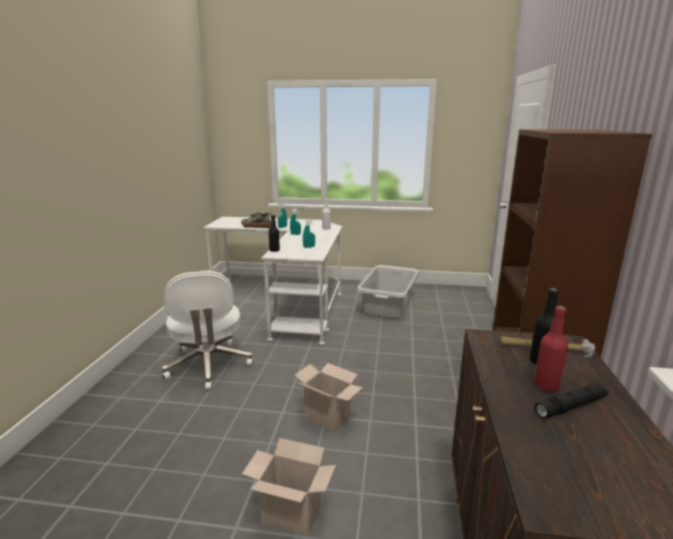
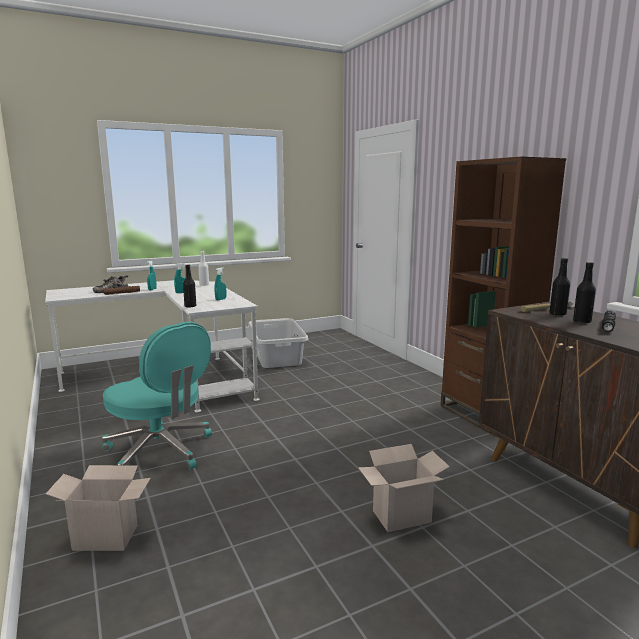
camera: 35 degrees left, 5 degrees down
(208, 366) = (161, 451): white office chair -> turquoise office chair
(329, 418) = (341, 448): cardboard box -> cardboard box (108, 537)
(546, 385) = (582, 321): red bottle -> black bottle

